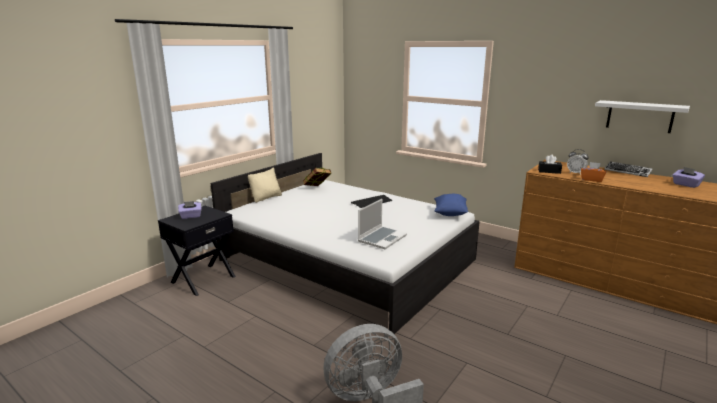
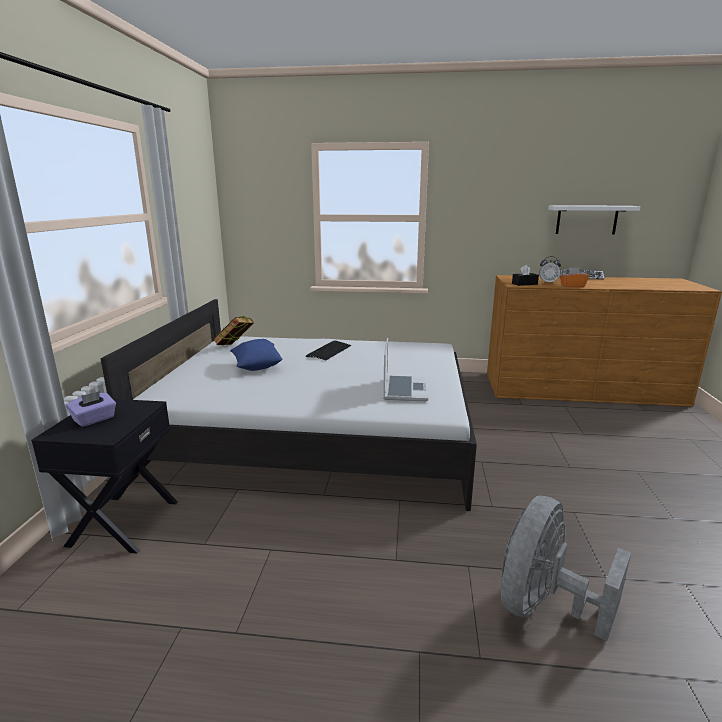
camera: 30 degrees left, 0 degrees up
(266, 198) = (174, 371): beige pillow -> none
(450, 213) = (432, 348): blue pillow -> blue pillow (257, 367)
(685, 185) = (641, 281): purple tissue box -> none

